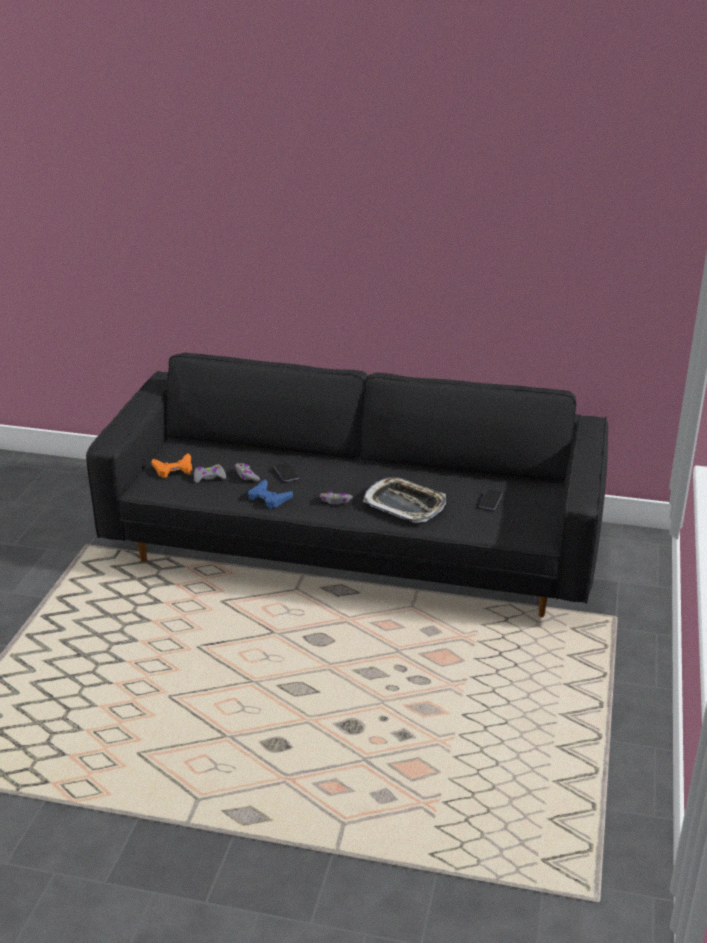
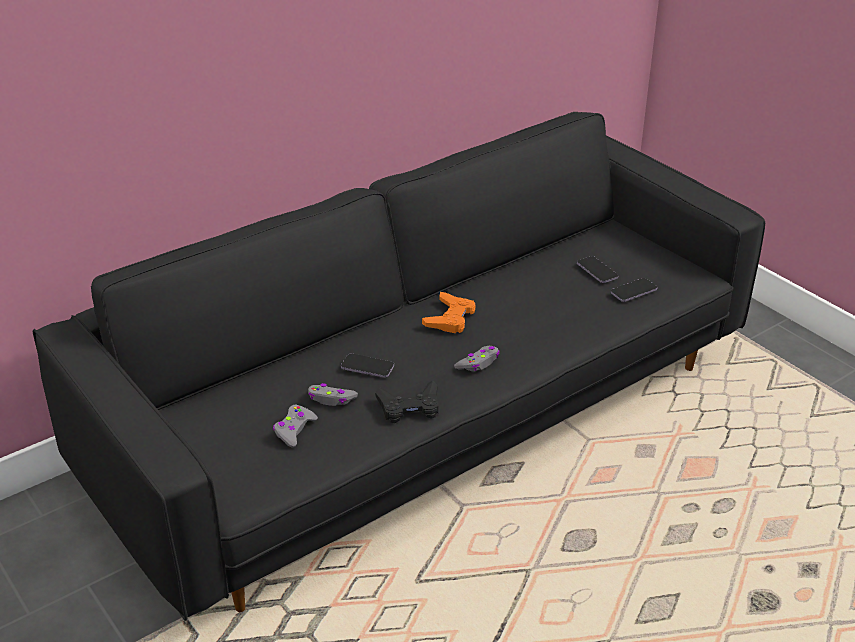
camera: 50 degrees left, 5 degrees up
(173, 469) = (232, 450): orange game controller -> orange game controller (450, 318)
(269, 498) = (409, 407): blue game controller -> black game controller
(405, 505) = (544, 323): tray -> none
(486, 520) = (633, 291): none -> phone

